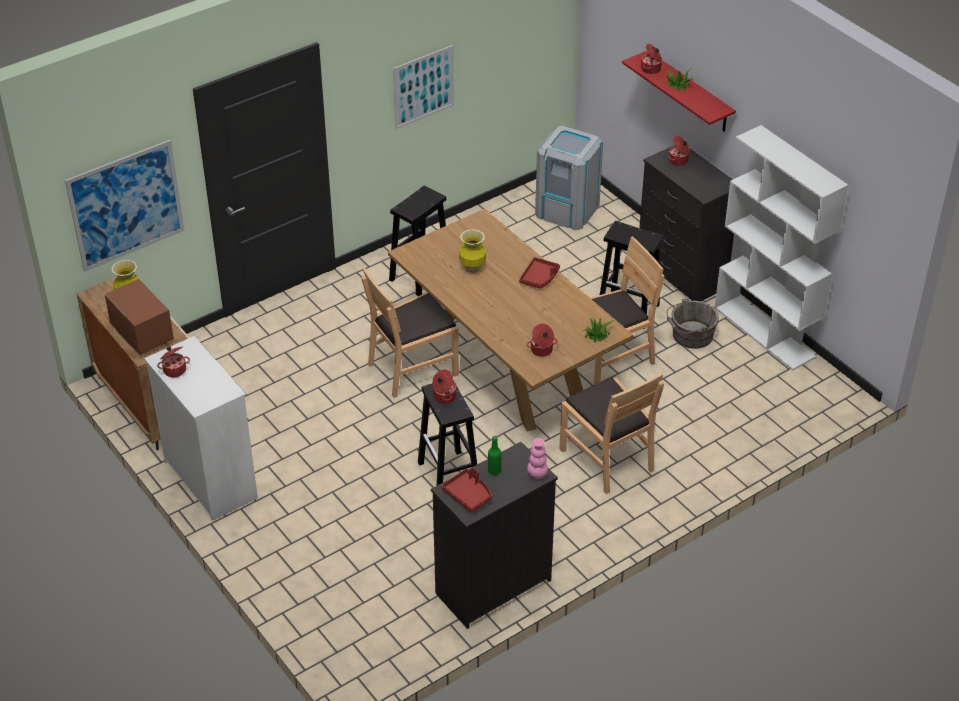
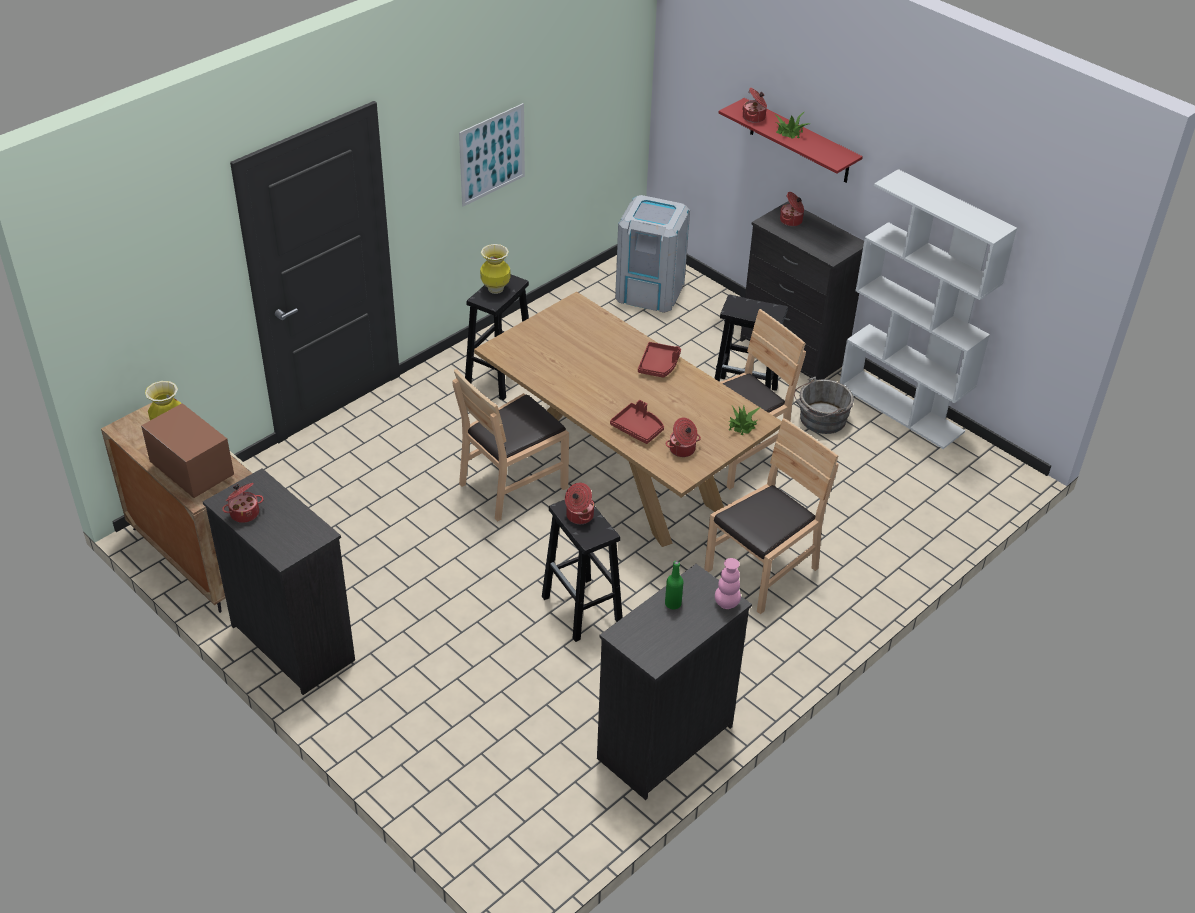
camera: 10 degrees left, 0 degrees up
(126, 205) = (156, 314): picture -> none
(211, 479) = (293, 642): white dresser -> black dresser
(468, 495) = (648, 638): red tray -> red tray (638, 428)
(472, 268) = (578, 360): vase -> vase (495, 289)
(607, 459) = (762, 570): brown chair -> brown chair turned 90 degrees counterclockwise

